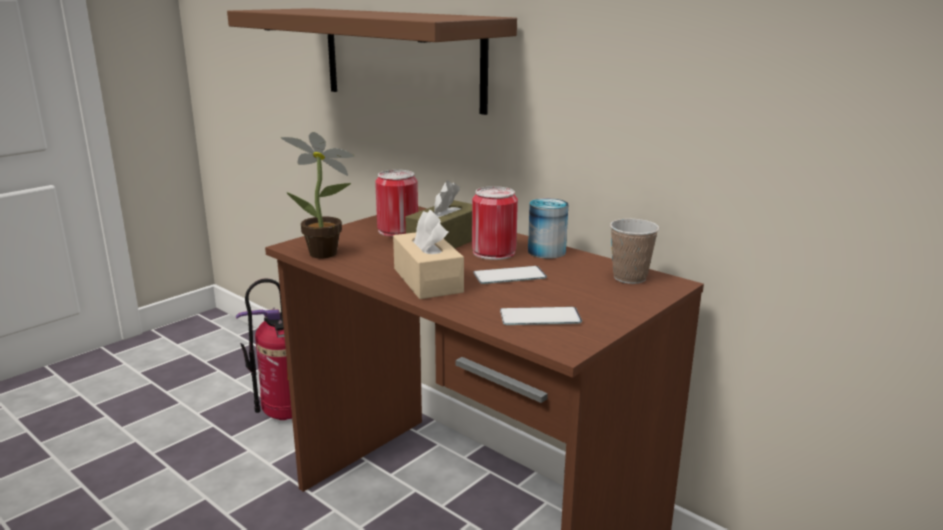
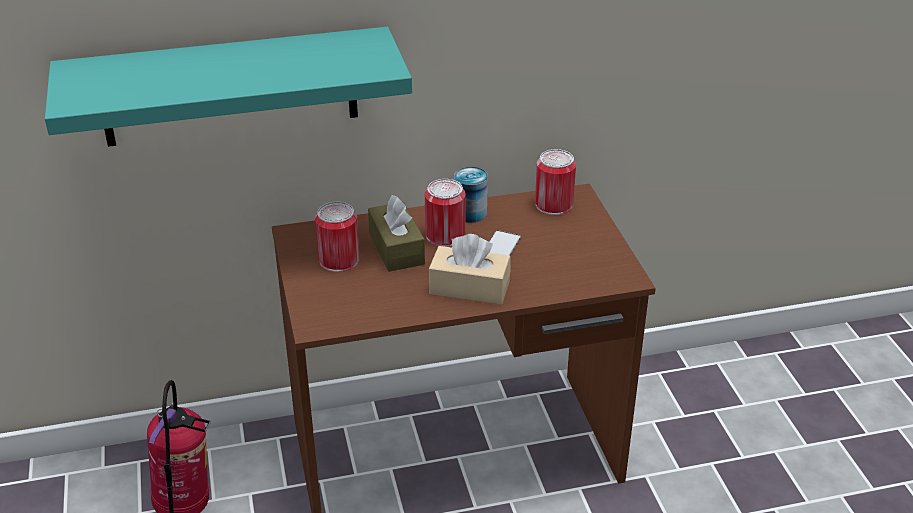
camera: 55 degrees left, 15 degrees up
(327, 254) = (358, 316): potted plant -> none
(402, 57) = (229, 87): brown shelf -> turquoise shelf
(540, 317) = (580, 268): phone -> none
(629, 278) = (554, 205): cup -> can

